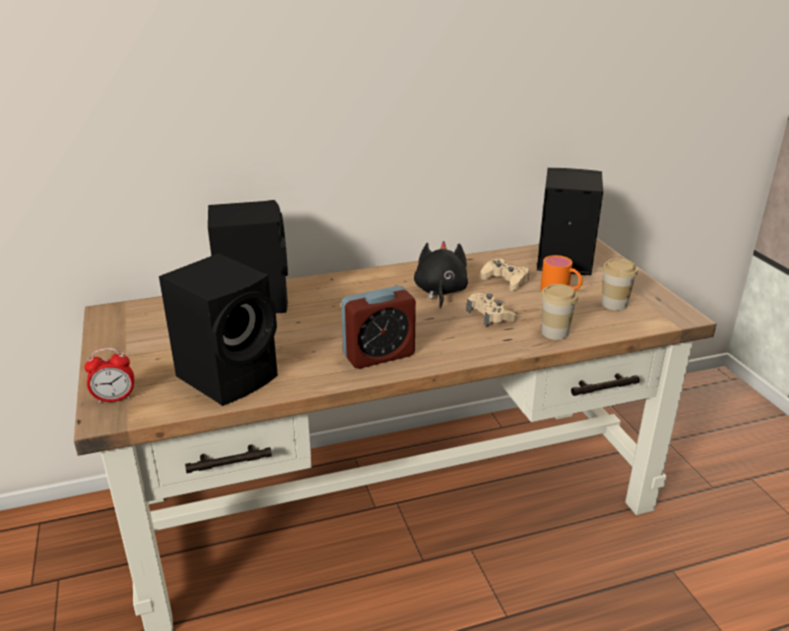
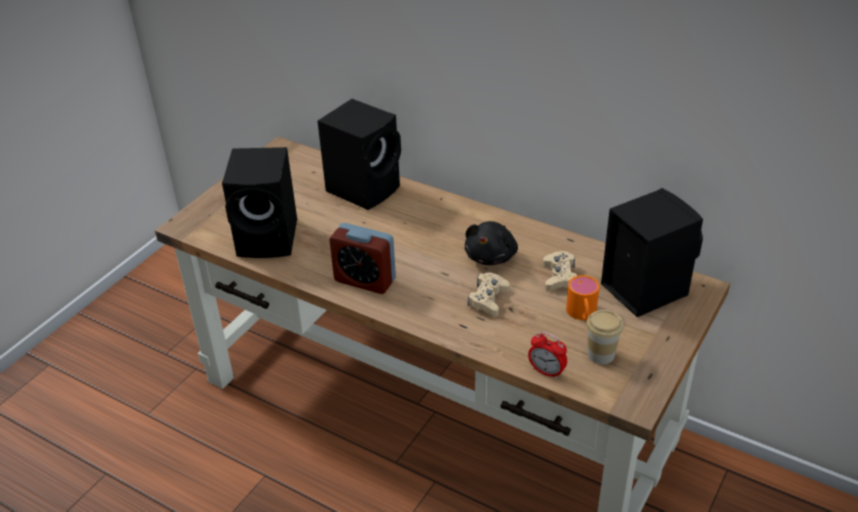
camera: 50 degrees right, 10 degrees up
(115, 399) = (202, 216): alarm clock -> alarm clock (546, 371)
(440, 292) = (491, 256): black plush toy -> black plush toy turned 150 degrees clockwise
(554, 332) = (505, 344): cup -> none

